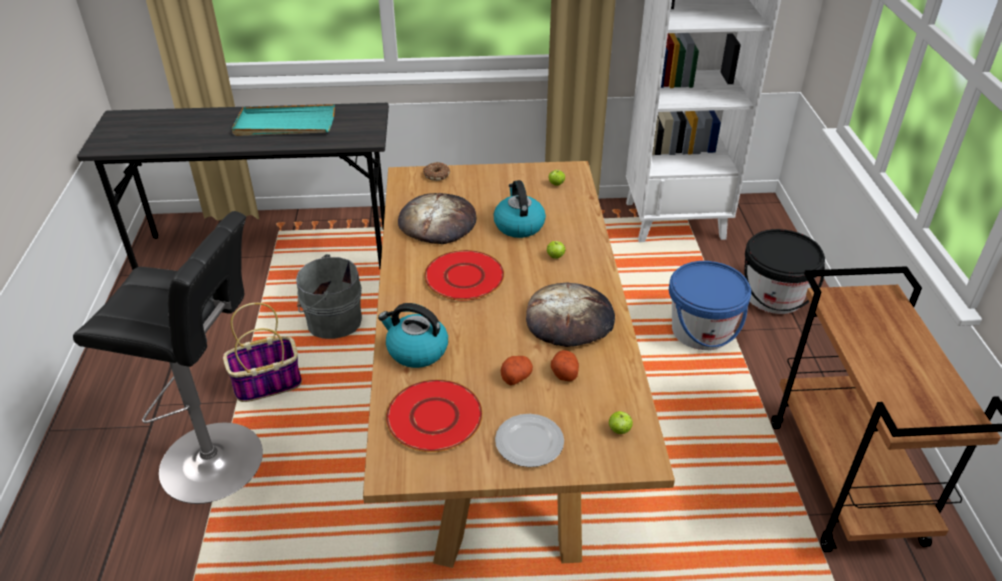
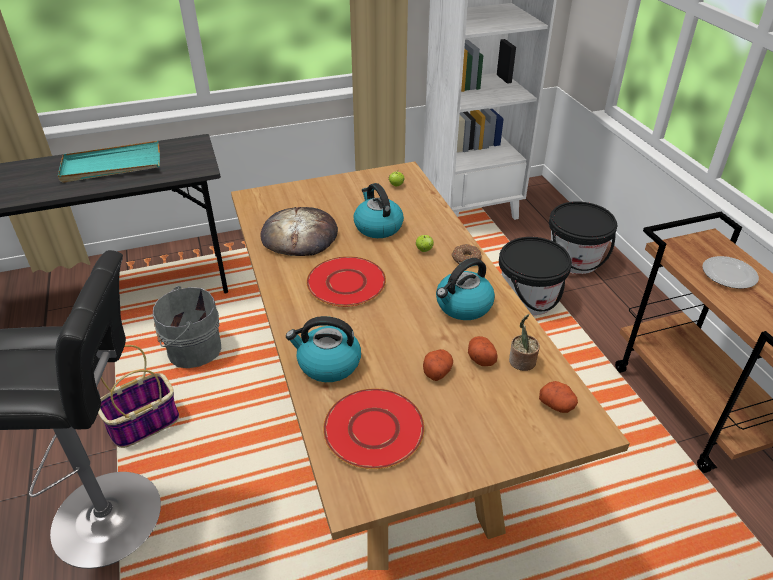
camera: 15 degrees left, 0 degrees up
(436, 175) = (281, 192): donut -> donut (465, 259)
(529, 443) = (479, 436): plate -> plate (729, 275)
(570, 319) = (463, 306): bread -> kettle
(603, 384) = (521, 362): none -> potted plant
(619, 430) = (557, 405): apple -> potato
(701, 330) = (528, 298): blue bucket -> black bucket

